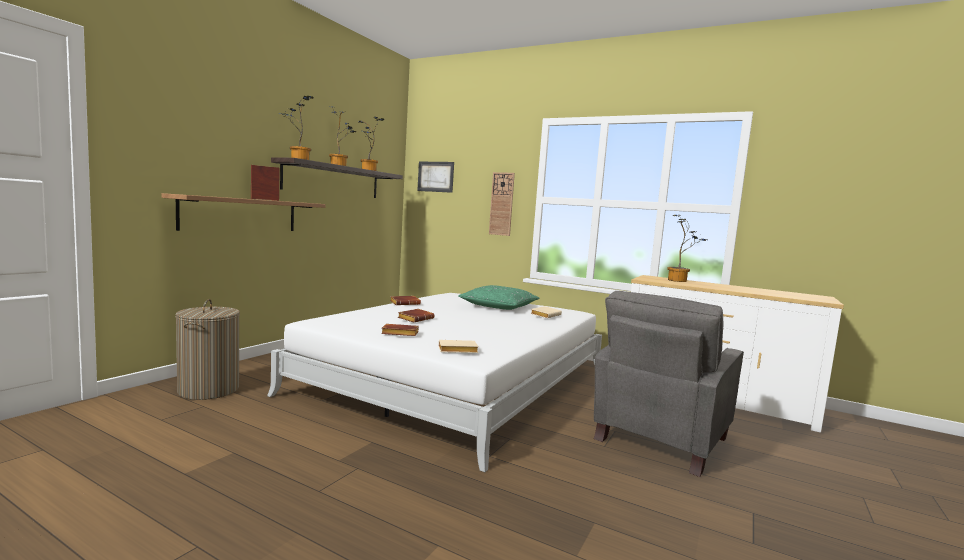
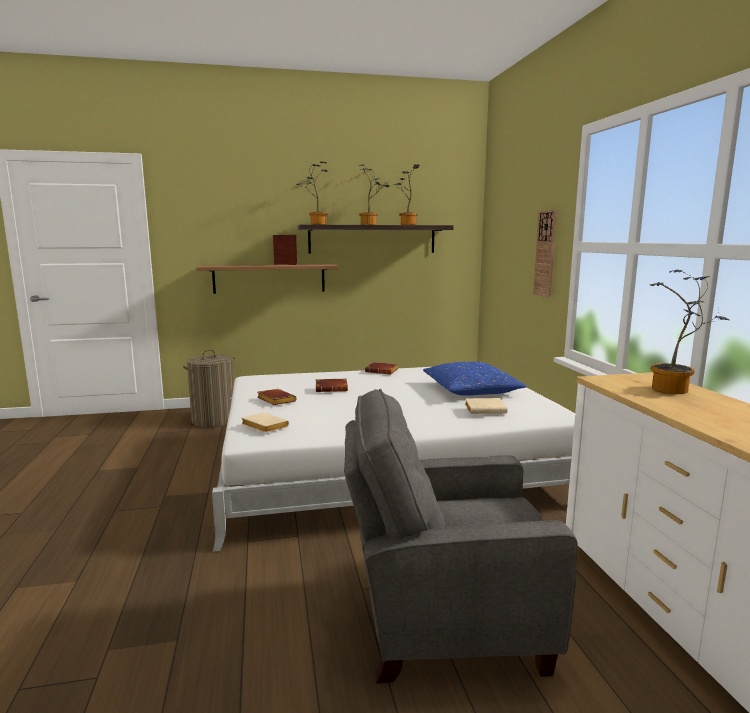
camera: 50 degrees right, 5 degrees up
(435, 176) = (500, 222): picture -> none
(499, 306) = (471, 389): green pillow -> blue pillow

